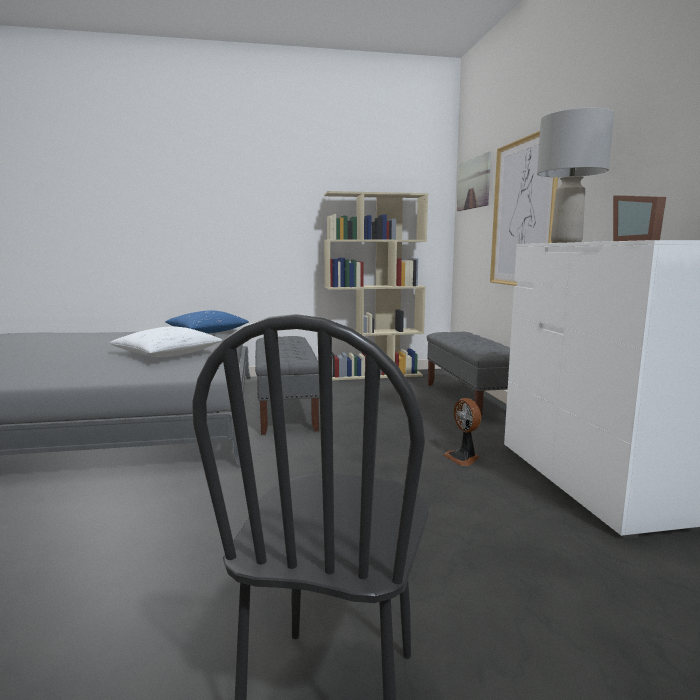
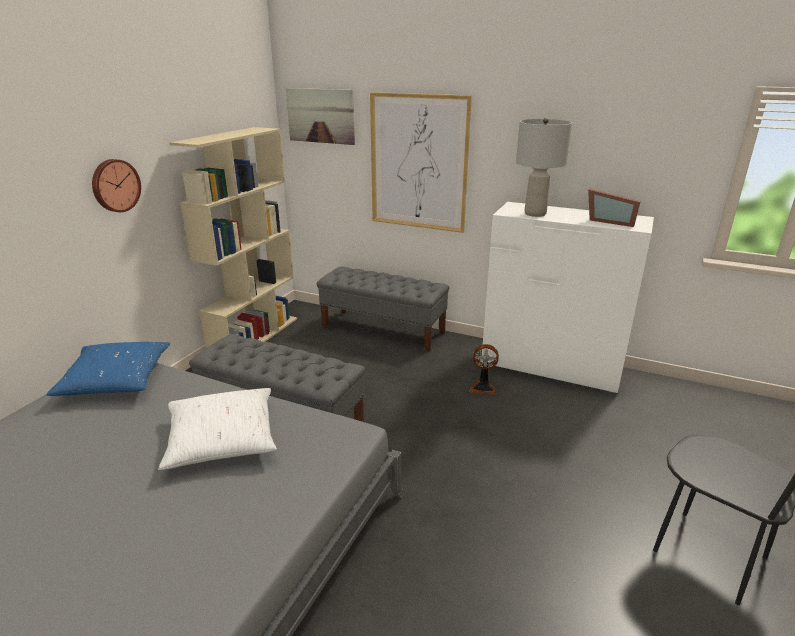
camera: 55 degrees left, 15 degrees up
(272, 216) = (115, 185): none -> wall clock

